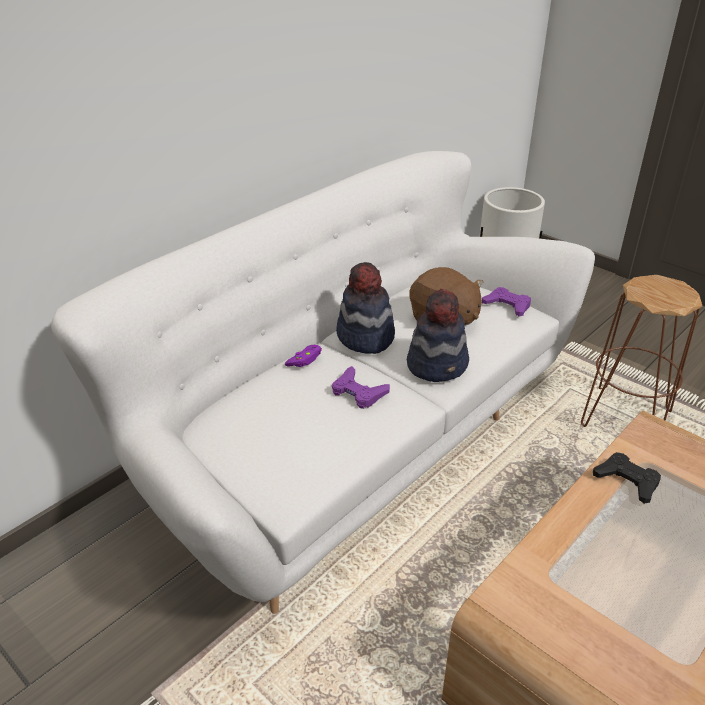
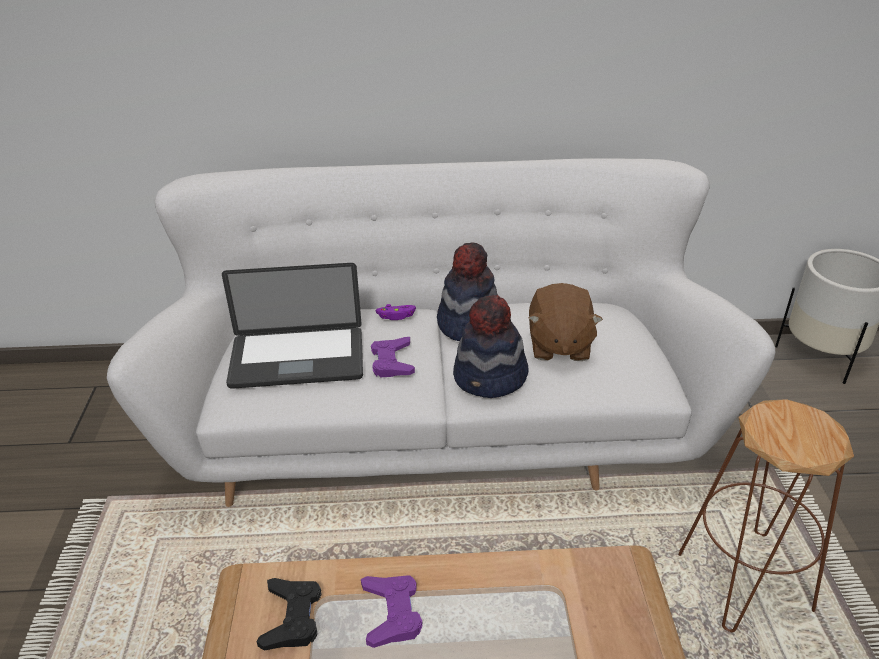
camera: 45 degrees right, 0 degrees up
(285, 433) = (297, 359): none -> laptop
(507, 305) = (645, 365): purple game controller -> purple game controller (392, 613)
(627, 481) = (510, 588): black game controller -> black game controller (292, 617)

